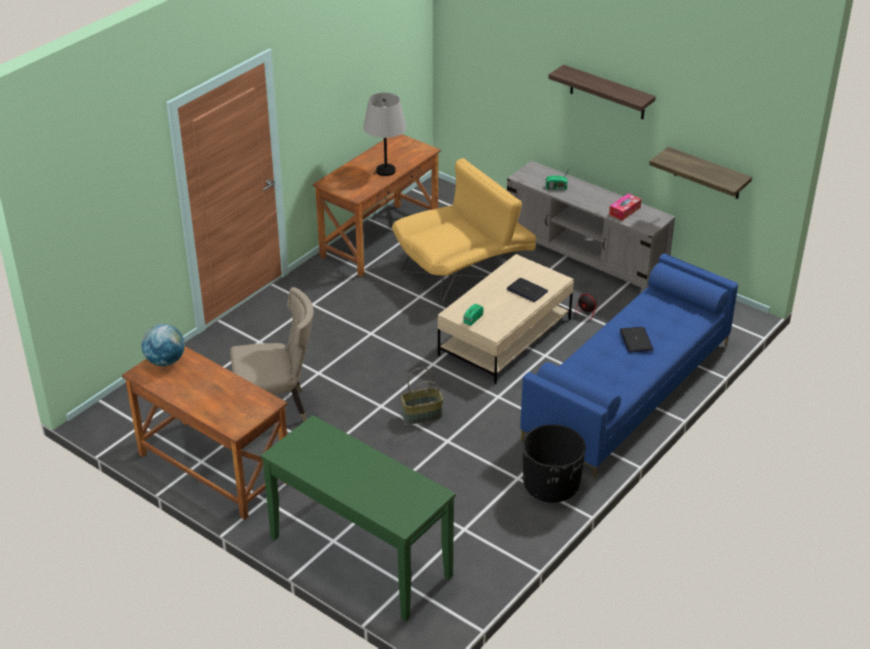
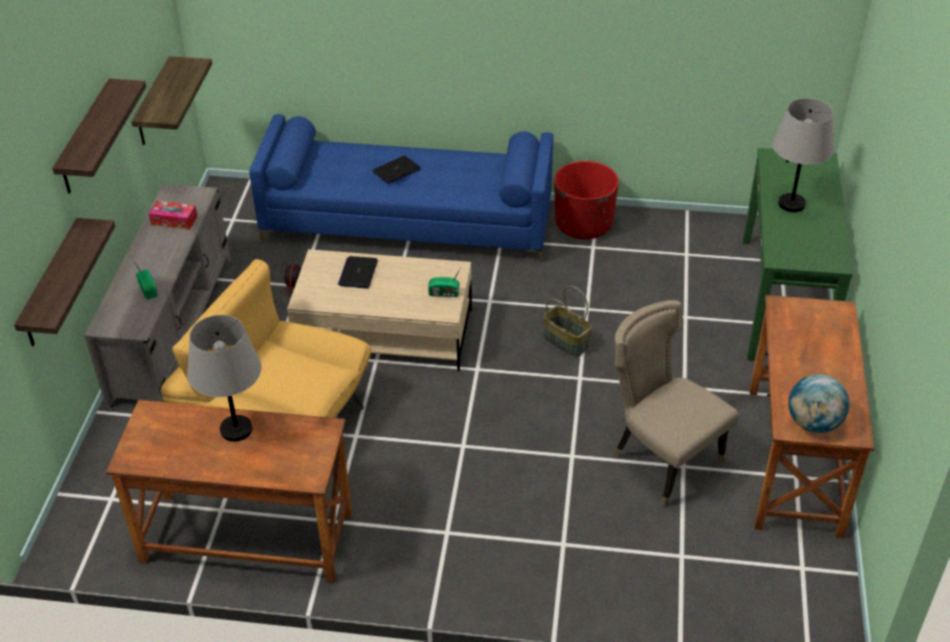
camera: 120 degrees left, 5 degrees up
(365, 469) = (791, 204): none -> grey table lamp
(527, 108) = (51, 285): none -> shelf
(551, 486) = (583, 225): black planter -> red planter

